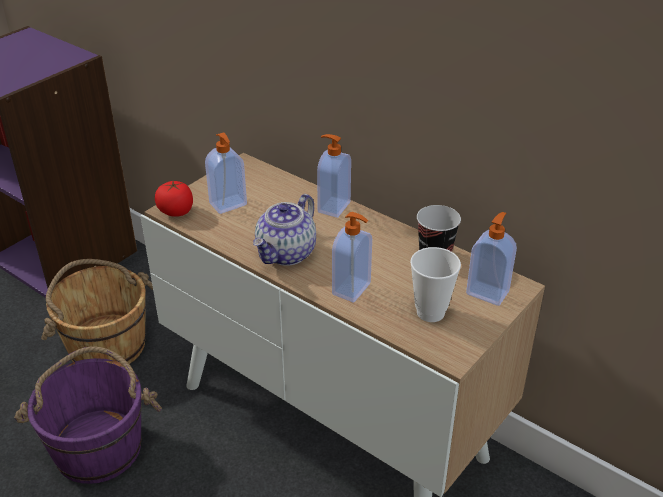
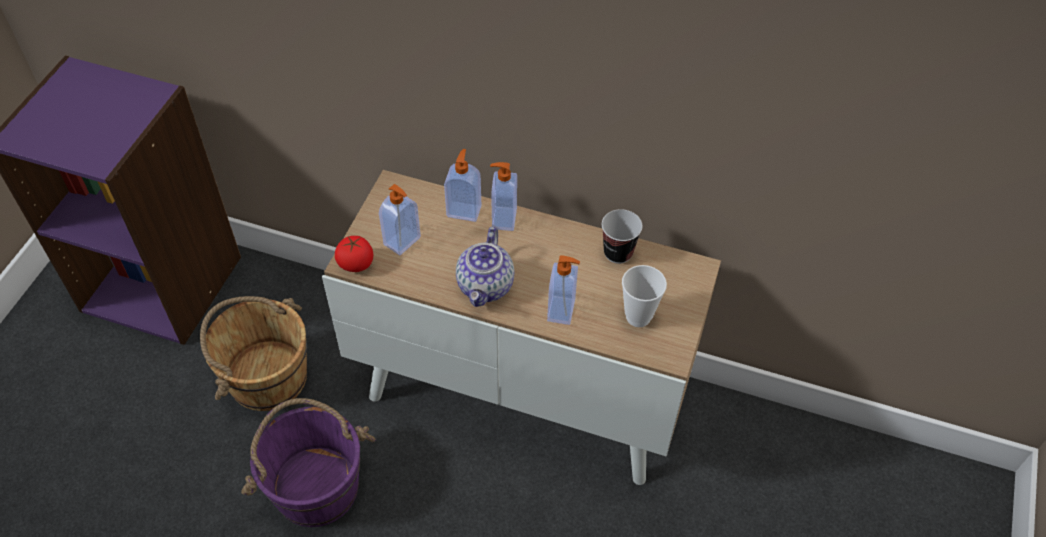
camera: 20 degrees left, 15 degrees up
(488, 292) = (677, 281): soap dispenser -> soap dispenser (464, 210)

